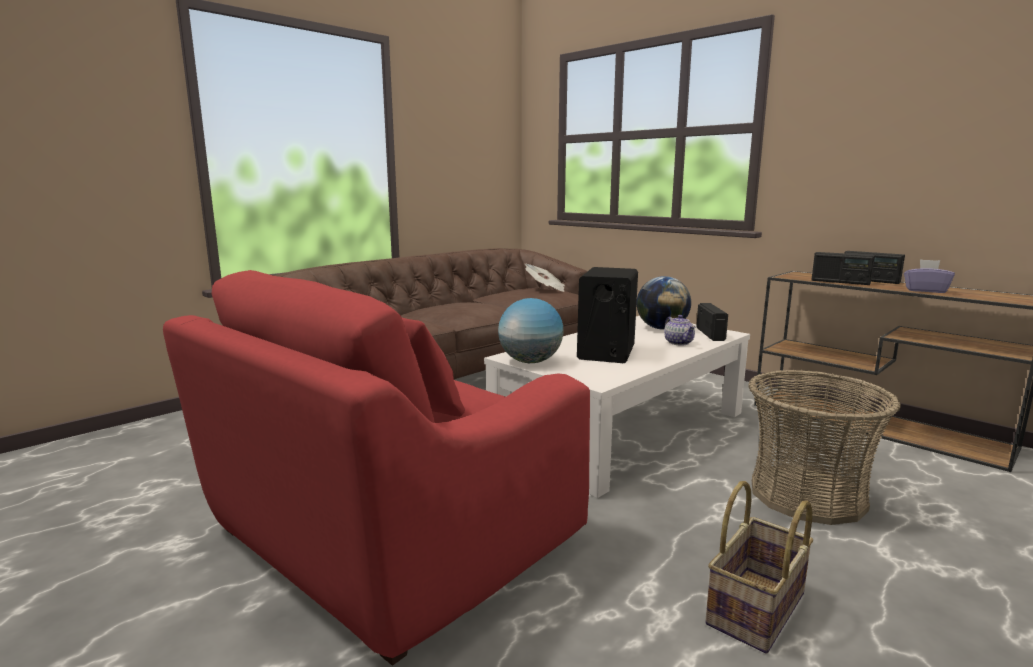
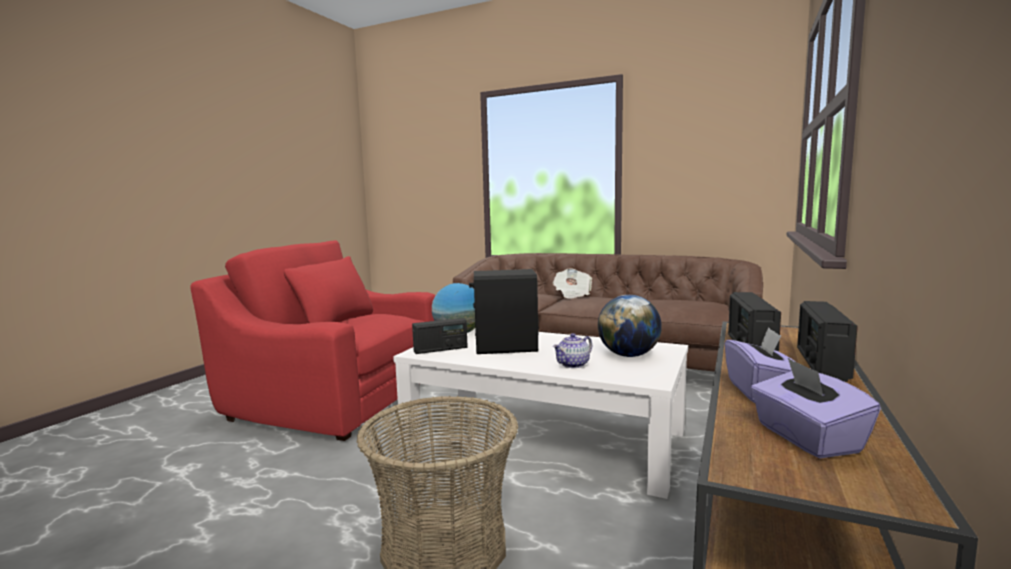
camera: 70 degrees right, 5 degrees down
(545, 289) = (705, 304): newspaper -> newspaper (572, 294)
(711, 334) = (633, 374): radio -> radio (440, 349)
(757, 610) = (245, 517): basket -> none
(984, 295) = (806, 438): none -> purple tissue box

